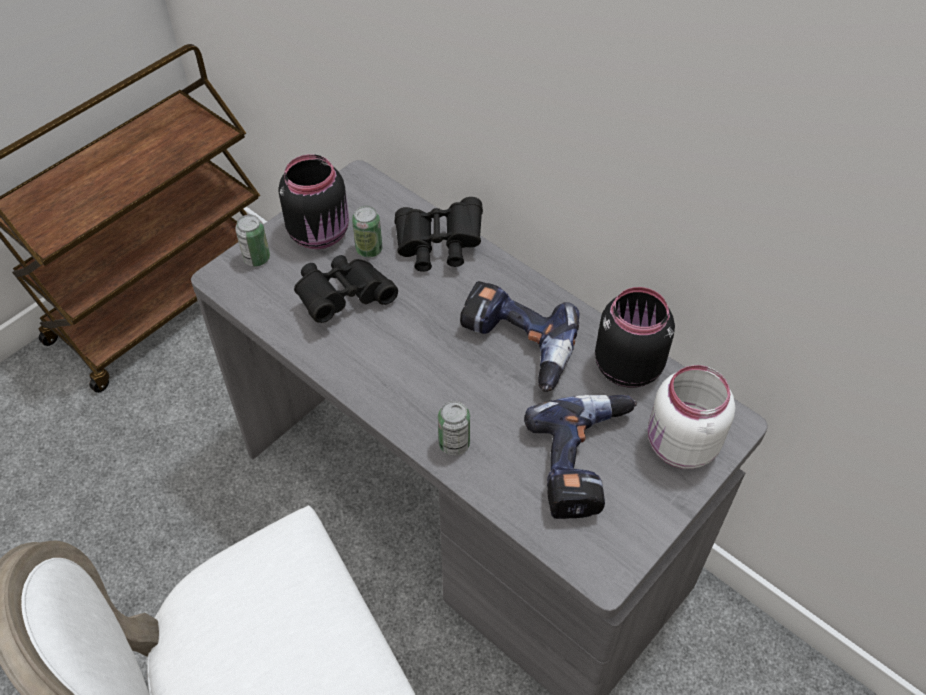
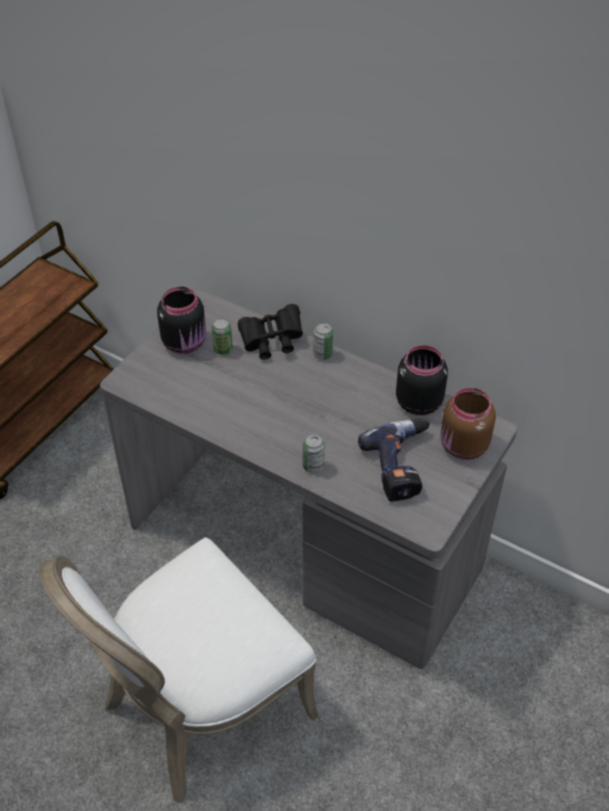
camera: 10 degrees left, 5 degrees down
(257, 258) = (144, 365): can -> can (322, 354)
(343, 298) = (213, 384): black binoculars -> none
(515, 346) = (340, 400): power drill -> none
(679, 446) = (462, 447): white jar -> brown jar

